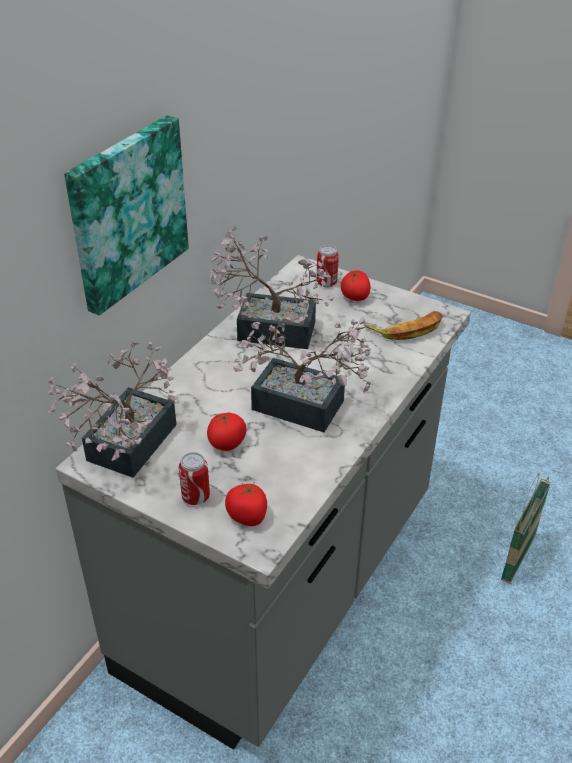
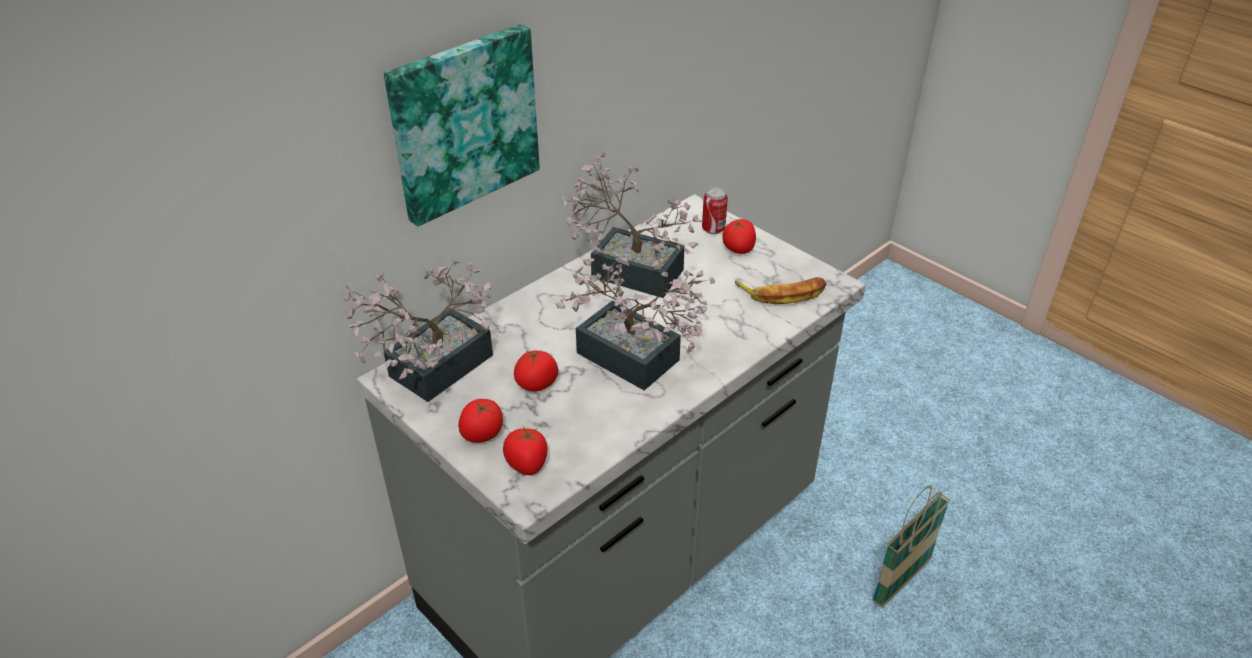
camera: 15 degrees right, 0 degrees up
(195, 497) = (482, 434): can -> tomato

